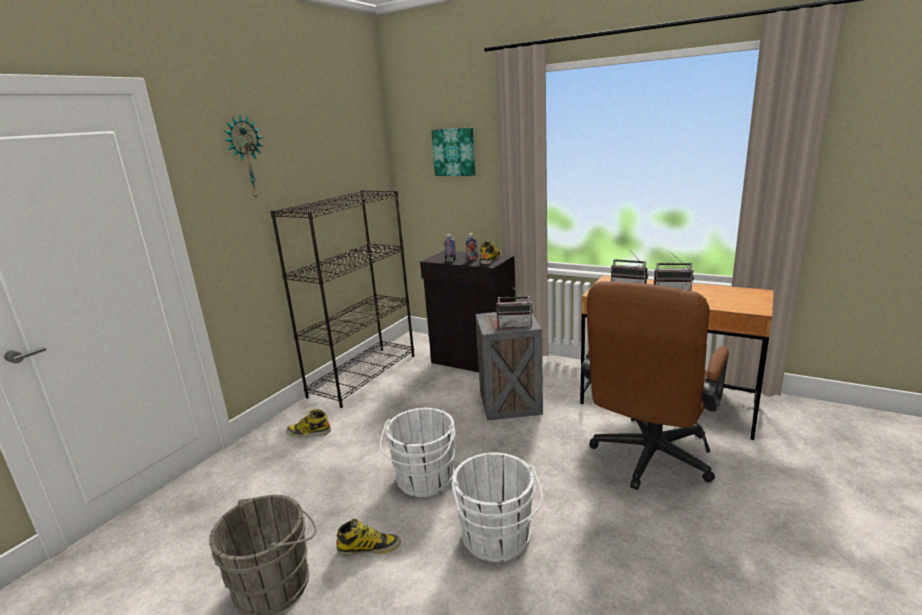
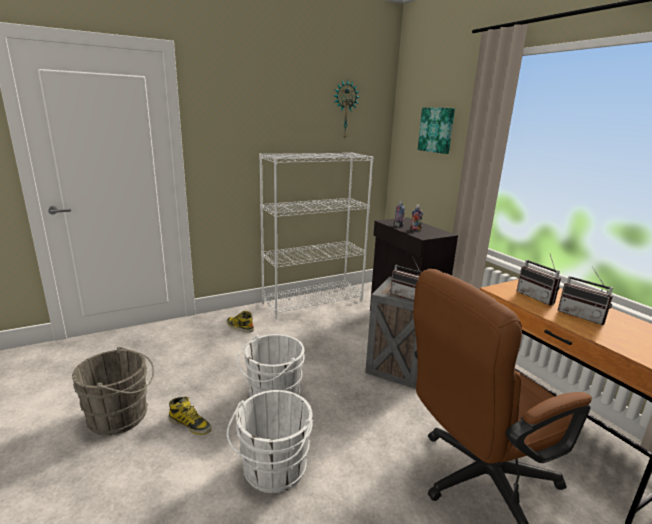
camera: 30 degrees right, 0 degrees up
(245, 158) = (246, 109): wall clock -> wall clock (344, 110)
(364, 375) = (313, 301): black bookcase -> white bookcase
(491, 259) = (432, 233): boot -> none

